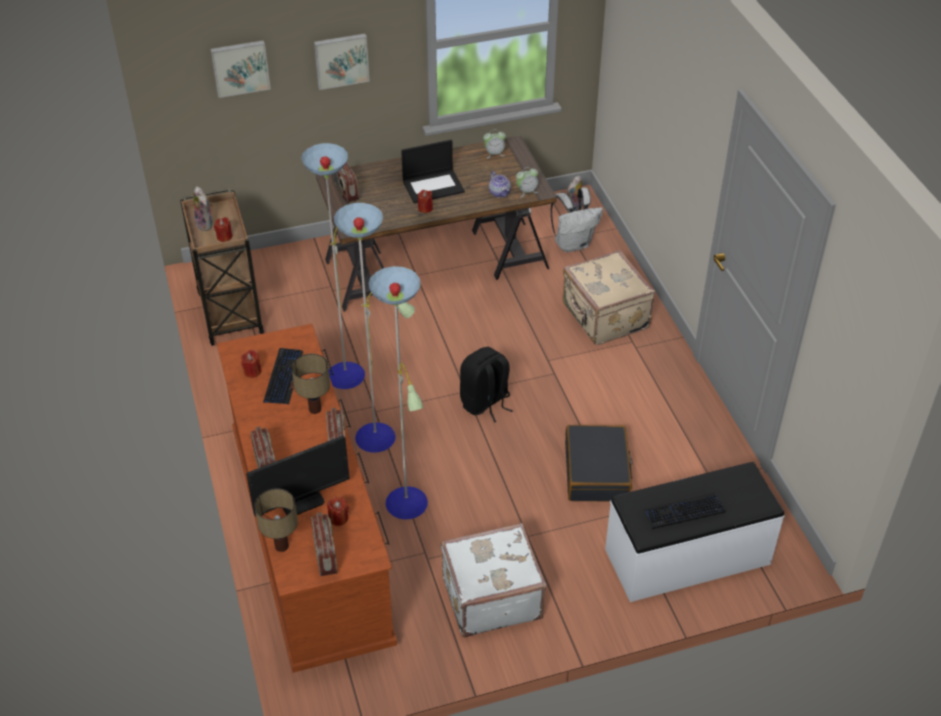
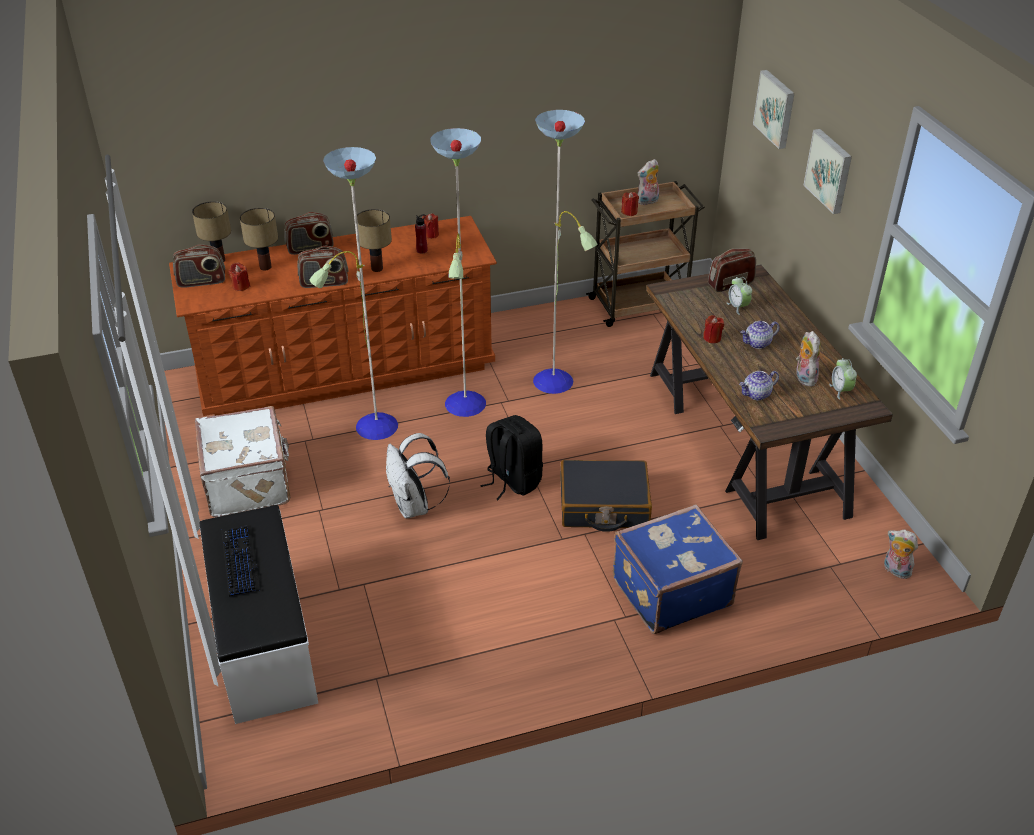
camera: 90 degrees right, 5 degrees down
(283, 377) = (422, 250): keyboard -> red bottle
(302, 501) = (266, 267): monitor -> table lamp
(433, 186) = (757, 343): laptop -> teapot
(478, 168) = (803, 377): none -> plush toy
(526, 191) = (765, 417): alarm clock -> alarm clock (738, 307)
(573, 244) = (815, 566): white backpack -> white backpack (414, 506)
(597, 472) = (401, 569): black suitcase -> black suitcase (604, 505)
(604, 317) = (670, 590): beige suitcase -> blue suitcase

